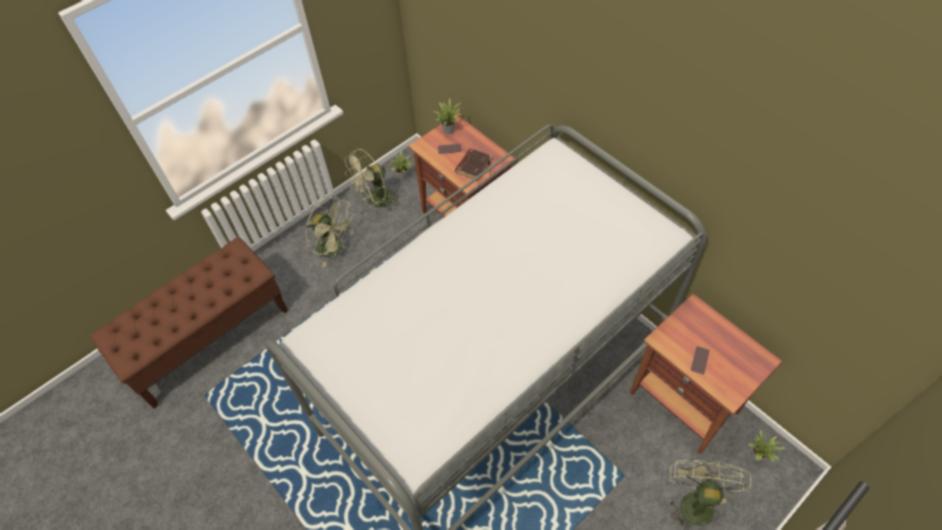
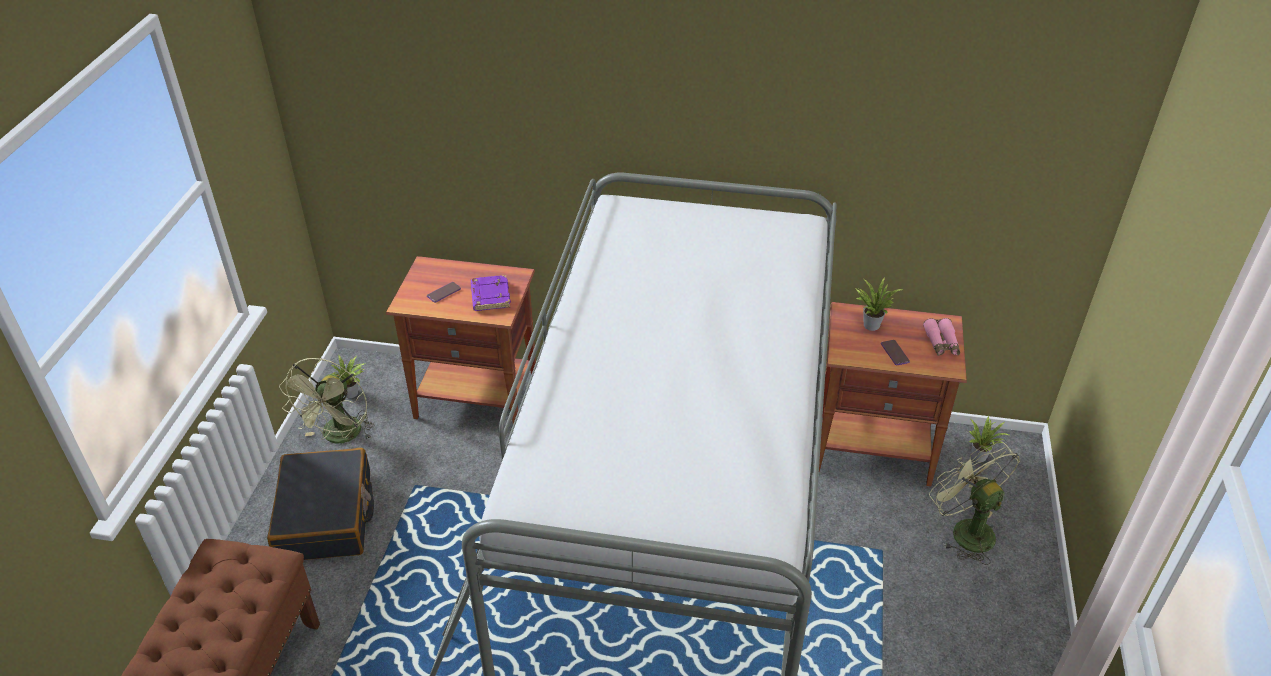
camera: 40 degrees left, 15 degrees down
(335, 248) = (326, 516): green fan -> black suitcase
(449, 129) = (424, 274): potted plant -> potted plant (870, 324)
(473, 166) = (489, 296): brown book -> purple book
(743, 373) = (941, 343): none -> pink binoculars

